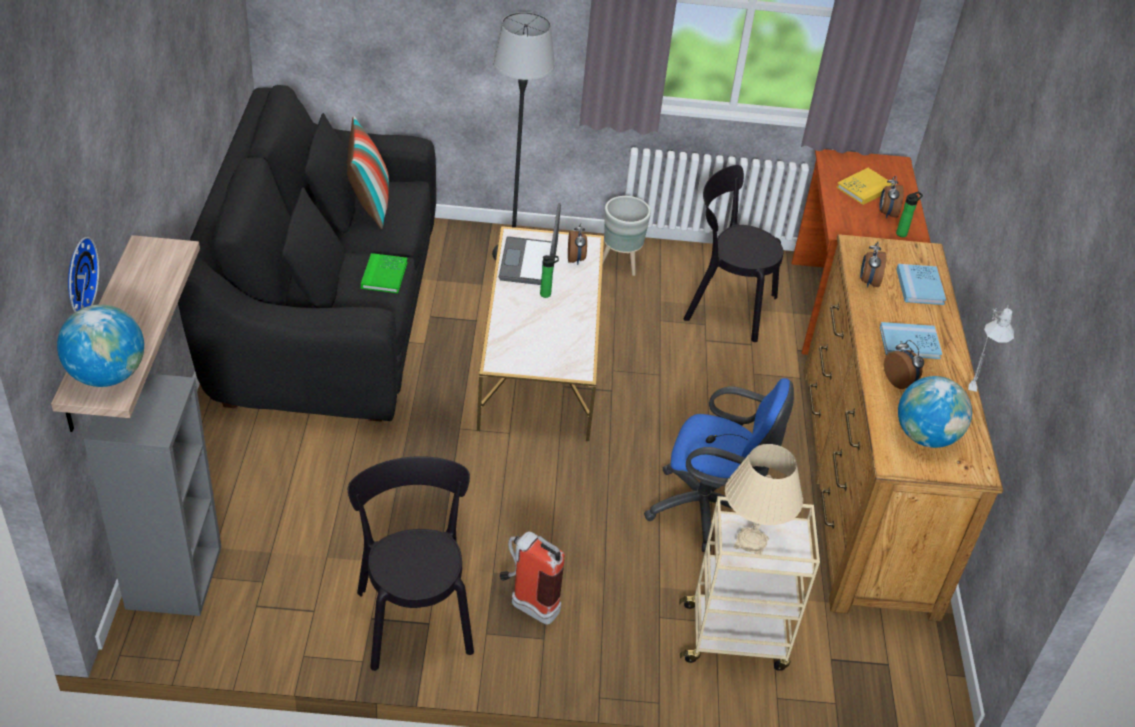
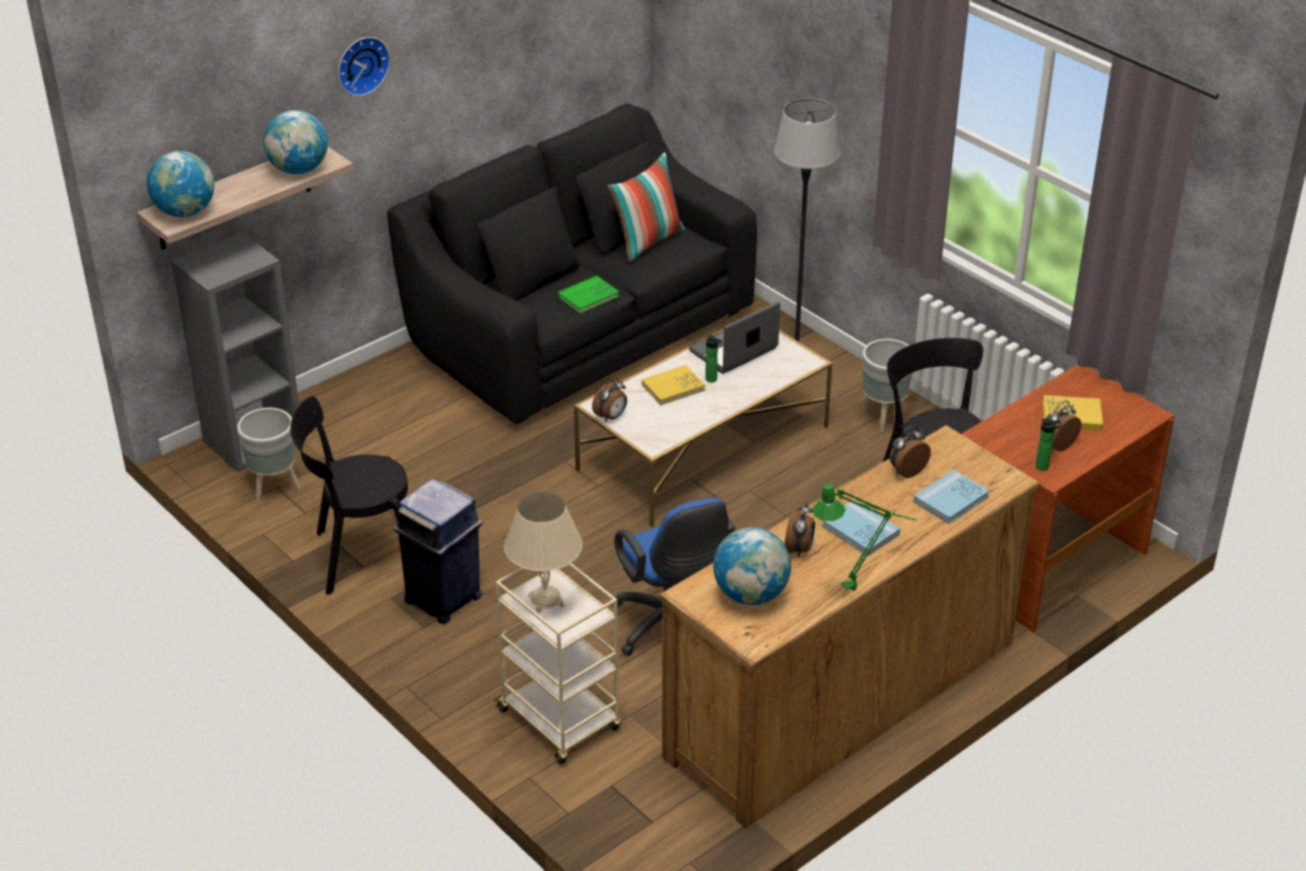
camera: 50 degrees right, 5 degrees down
(77, 276) = (211, 134): wall clock -> wall clock (361, 64)
(157, 273) = (299, 170): none -> globe
(256, 607) = (275, 488): none -> grey planter
(414, 616) = (360, 557): black chair -> black chair turned 135 degrees counterclockwise
(527, 604) = (444, 599): fire extinguisher -> blue trash can
(529, 316) = (673, 387): none -> yellow book
(576, 259) = (778, 367): alarm clock -> alarm clock (611, 417)
(970, 385) = (860, 588): grey table lamp -> green table lamp

